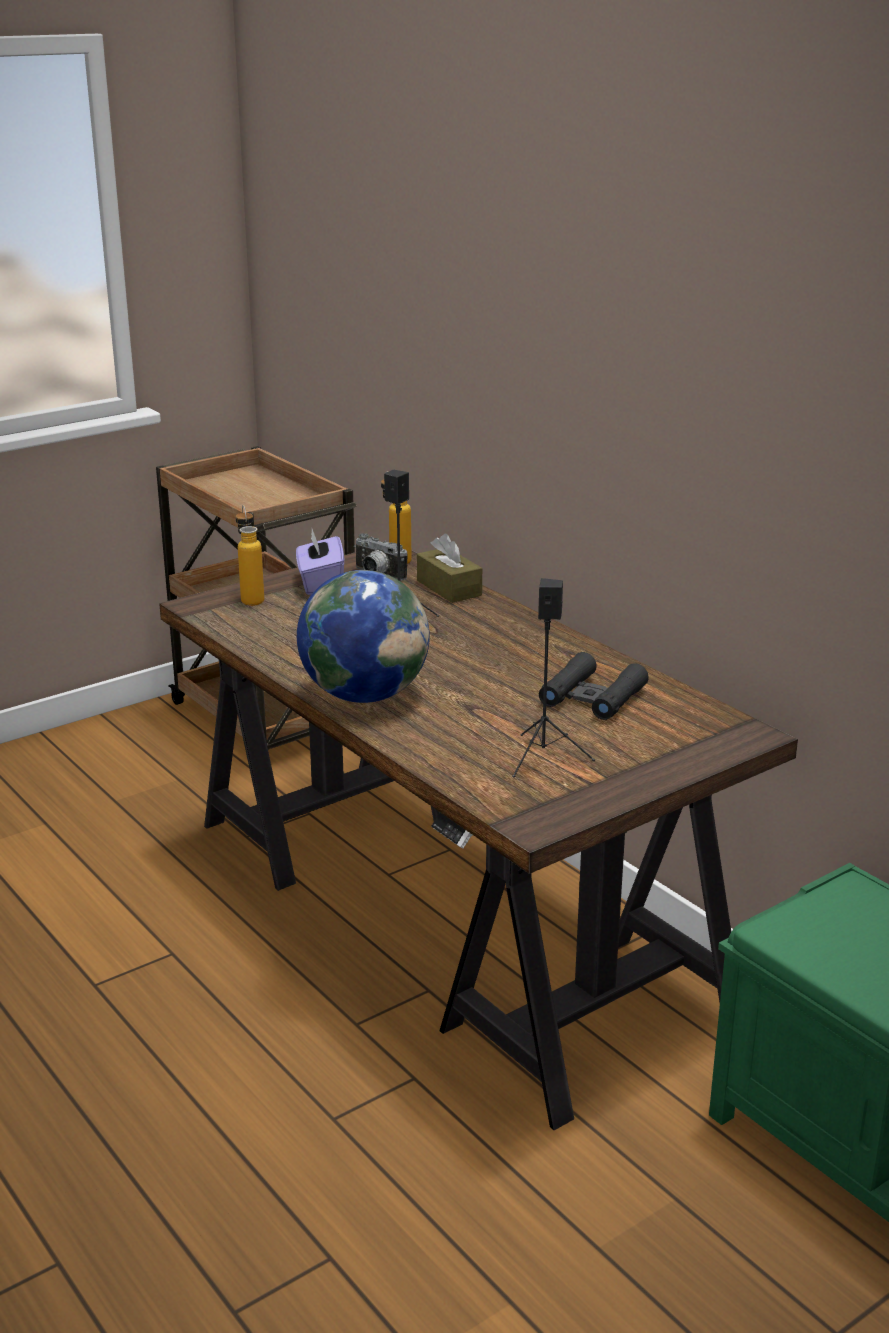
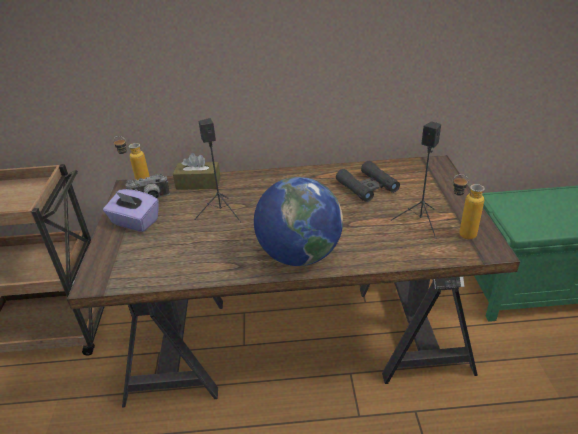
camera: 55 degrees left, 10 degrees up
(251, 598) = (117, 255): bottle -> bottle (460, 234)

